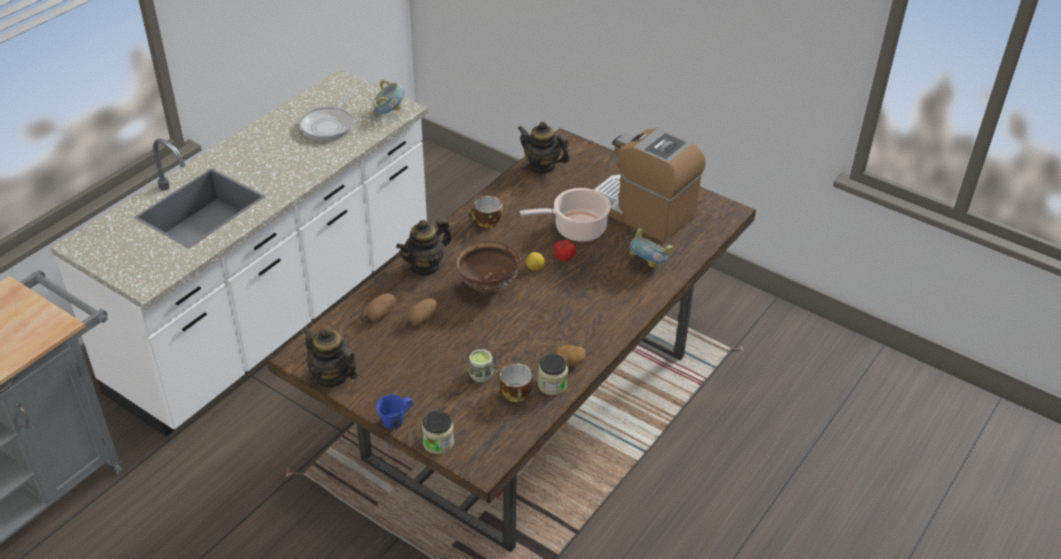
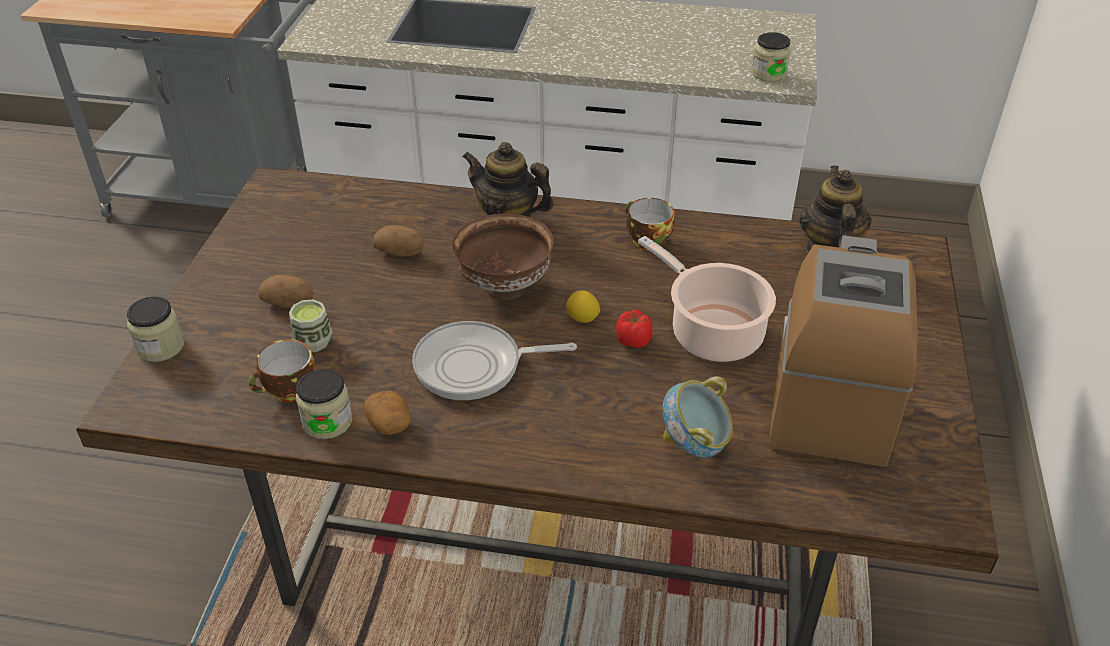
camera: 65 degrees right, 0 degrees up
(329, 125) = (693, 45): frying pan -> frying pan (475, 366)
(332, 376) = (251, 219): teapot -> none
(381, 314) = (389, 216): potato -> potato (289, 303)
(389, 112) = (768, 73): bowl -> jar
(394, 421) = (188, 295): blue mug -> none

